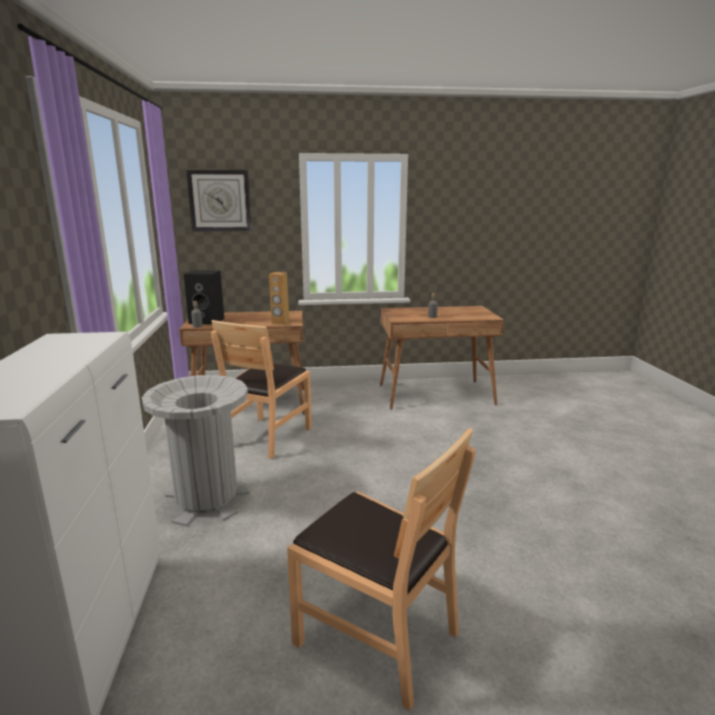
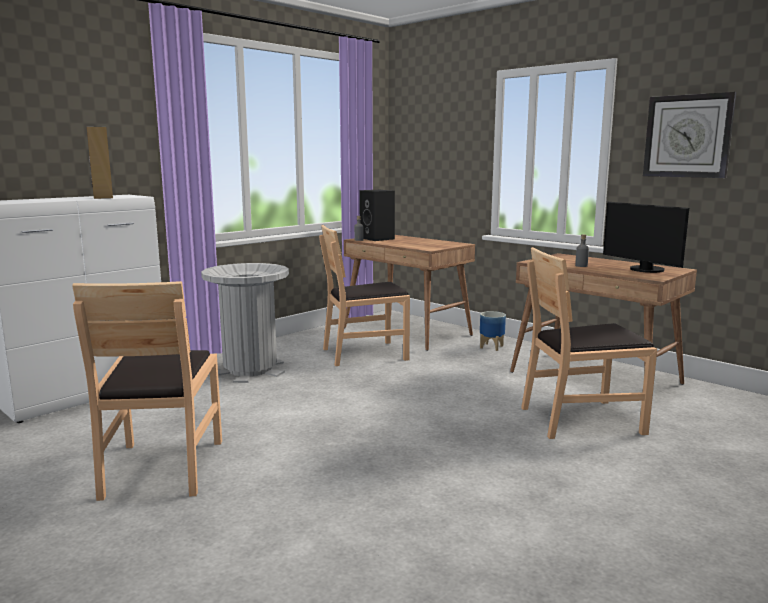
camera: 50 degrees right, 5 degrees down
(220, 201) = (428, 125): wall clock -> wall clock (688, 136)
(280, 322) = (422, 247): brown speaker -> brown speaker (103, 197)
(336, 394) = (491, 347): none -> planter
(467, 312) = (644, 270): none -> monitor
(489, 426) = (581, 419): none -> brown chair

